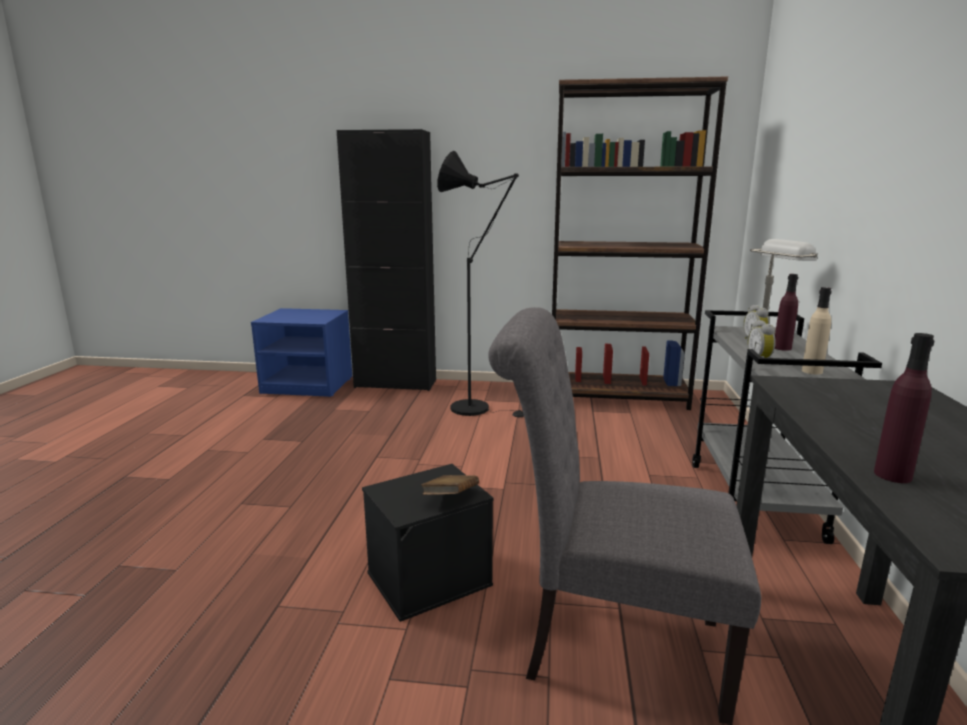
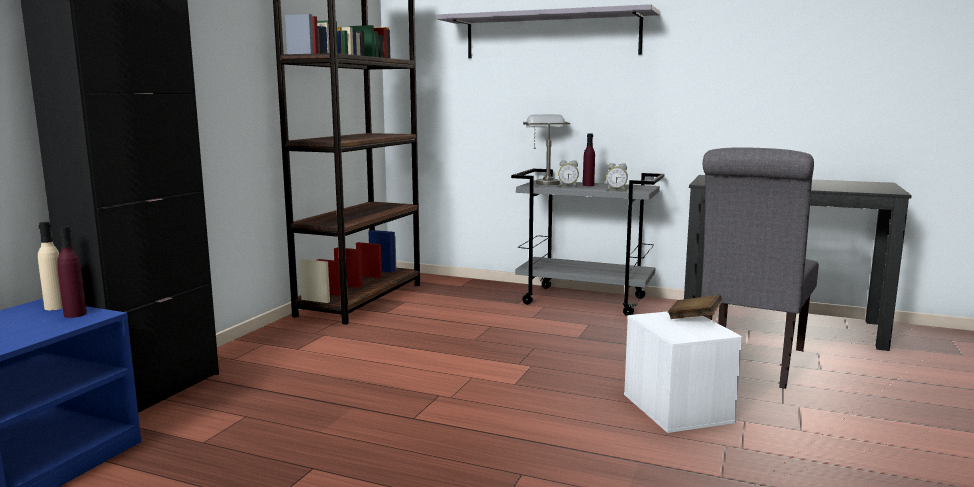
camera: 75 degrees left, 5 degrees down
(430, 577) = (675, 407): black storage box -> white storage box
(477, 409) = (321, 355): black floor lamp -> none
(812, 371) = (641, 188): beige bottle -> beige bottle (55, 307)
(840, 125) = (551, 35): none -> grey shelf
(892, 475) = (831, 188): purple bottle -> purple bottle (75, 314)

